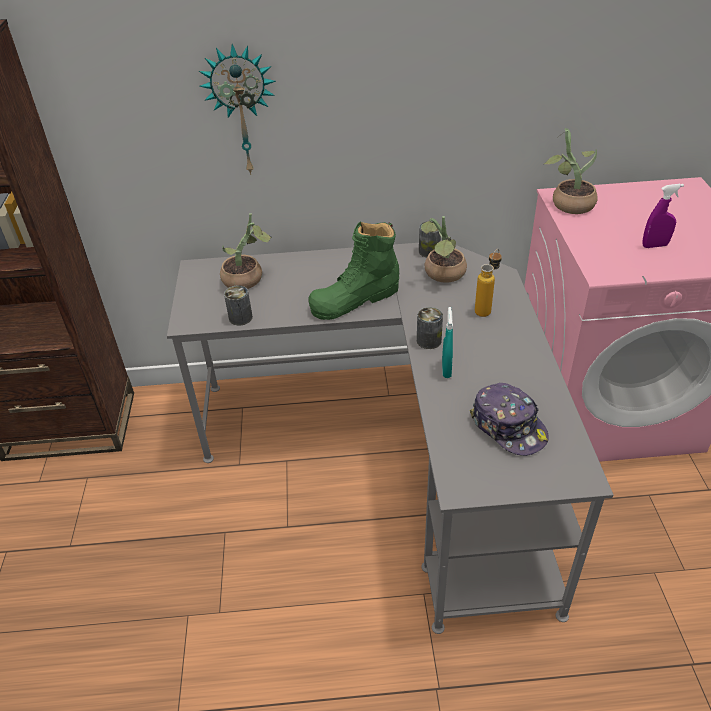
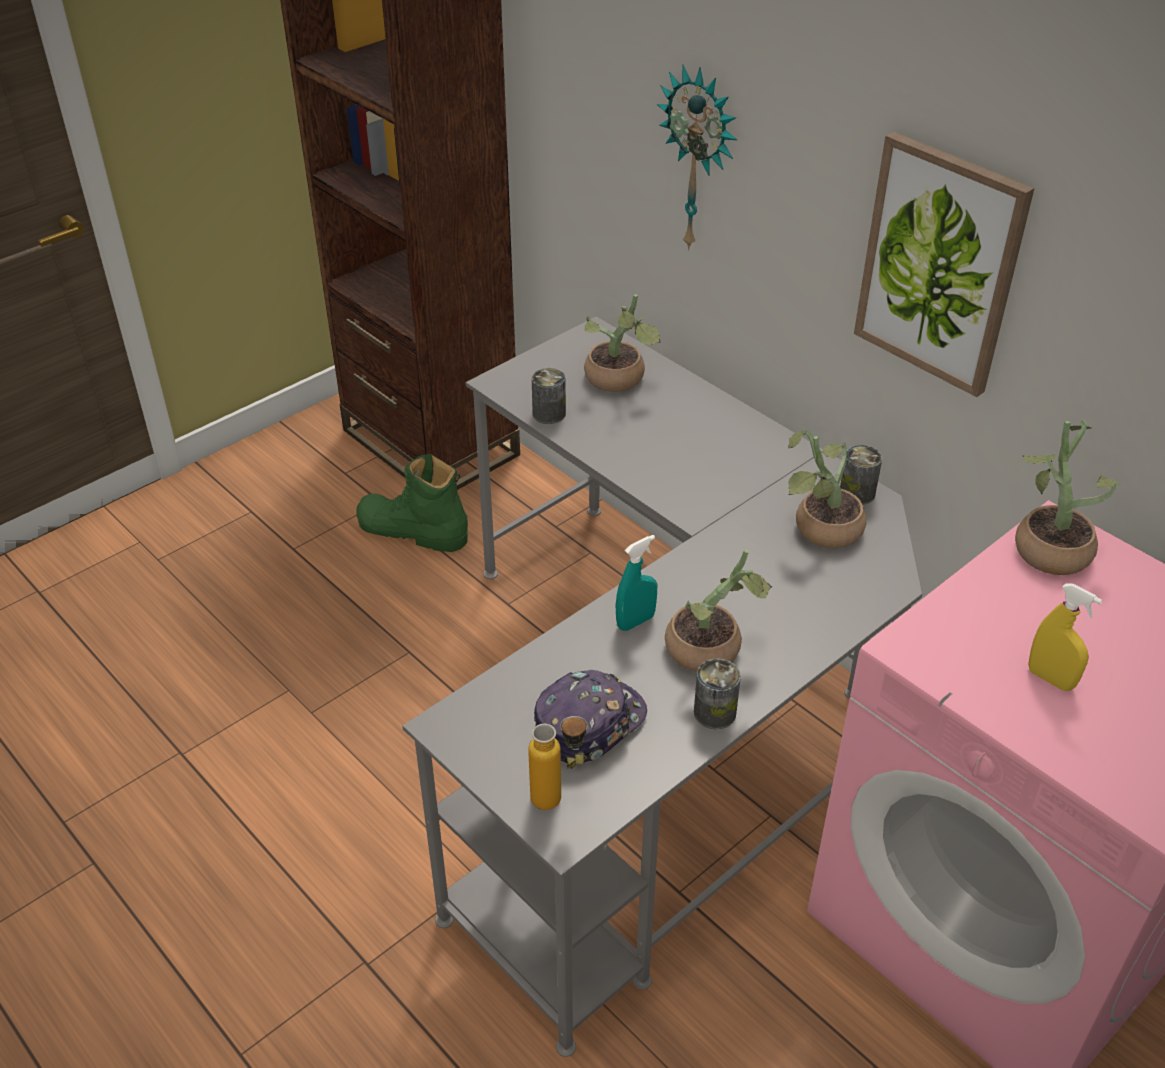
camera: 50 degrees right, 0 degrees up
(355, 299) = (681, 481): green boot -> green boot (412, 531)
(429, 340) = (673, 580): can -> can (714, 712)
(440, 93) = (940, 264): none -> picture
(486, 309) = (796, 602): bottle -> bottle (559, 798)
(494, 353) = (712, 650): none -> potted plant
(508, 426) = (588, 724): cap -> cap turned 150 degrees counterclockwise
(655, 245) = (1050, 679): purple spray bottle -> yellow spray bottle

